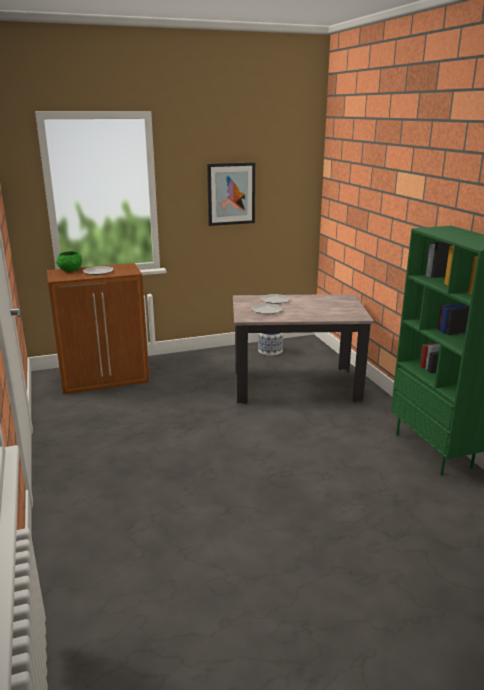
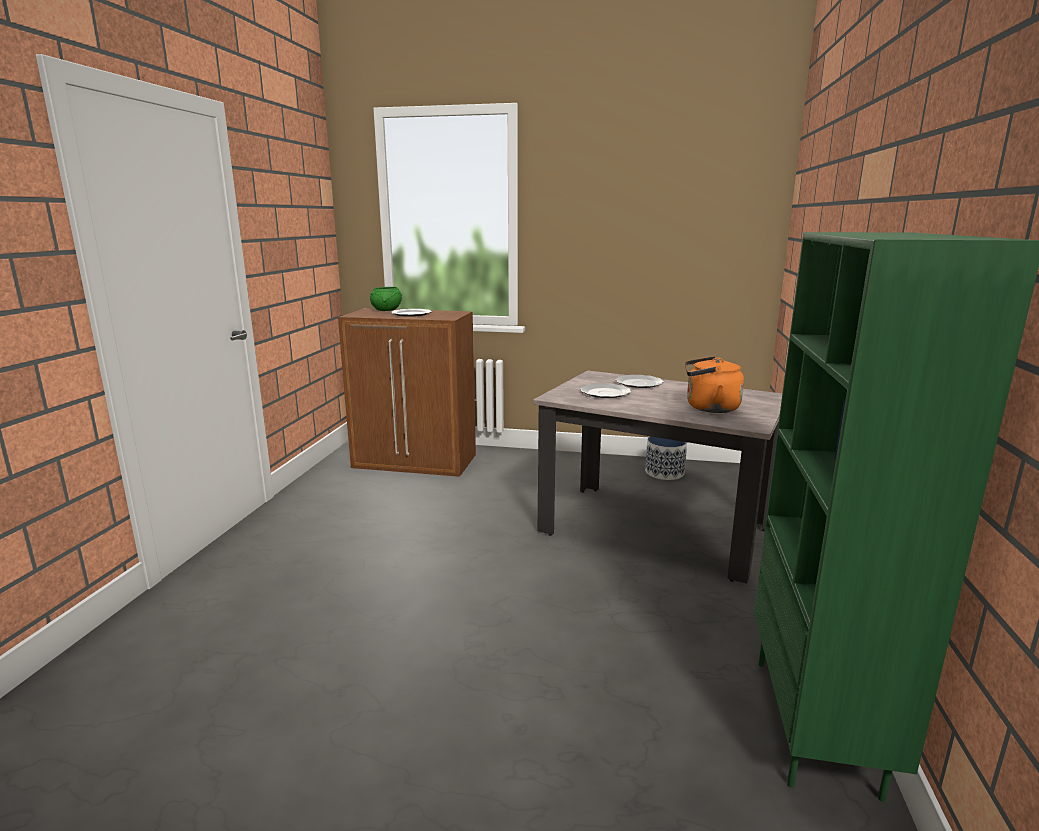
camera: 30 degrees right, 5 degrees down
(231, 194) = (628, 225): picture -> none
(330, 310) = (708, 408): none -> orange kettle

